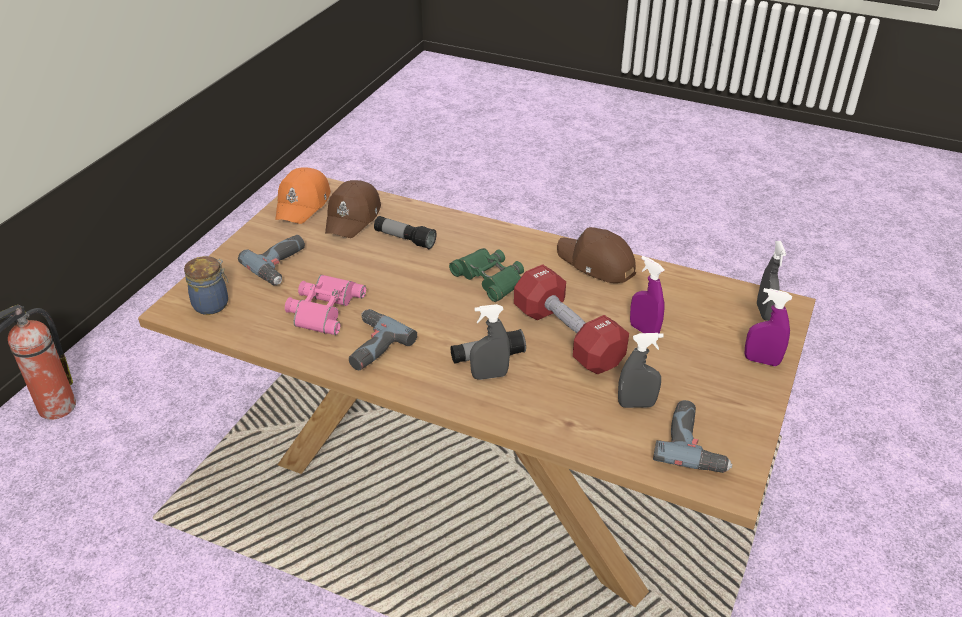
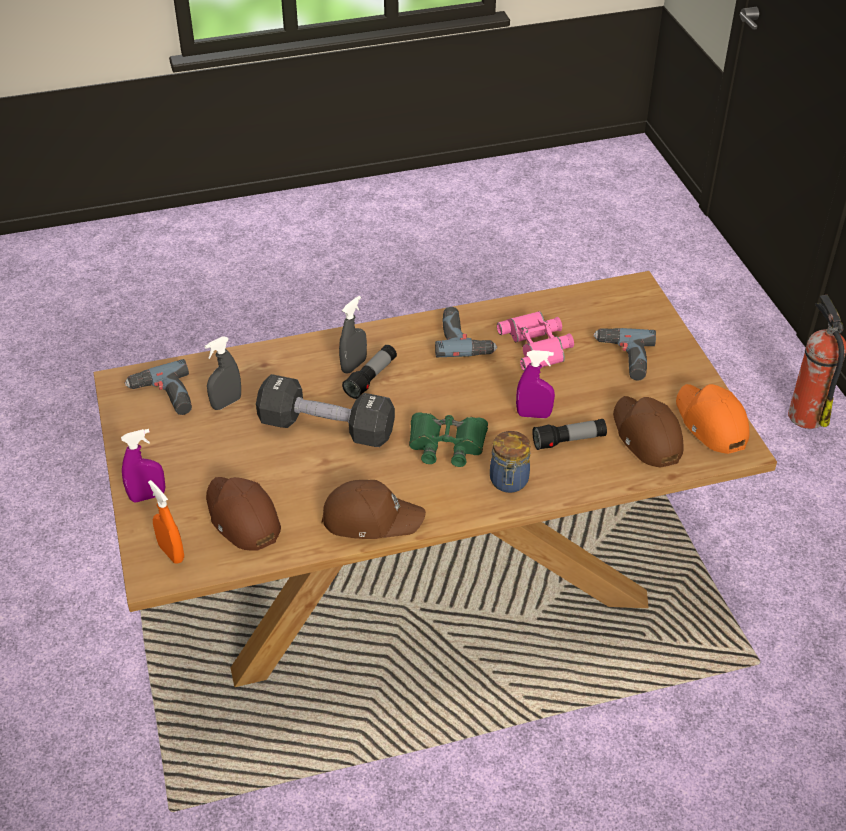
camera: 140 degrees right, 5 degrees up
(212, 304) = (618, 304): jar -> jar (508, 482)
(567, 336) = (326, 428): red dumbbell -> black dumbbell
(644, 330) = (268, 469): purple spray bottle -> purple spray bottle (533, 415)
(692, 308) = (242, 518): none -> brown cap
(764, 312) = (171, 553): grey spray bottle -> orange spray bottle

